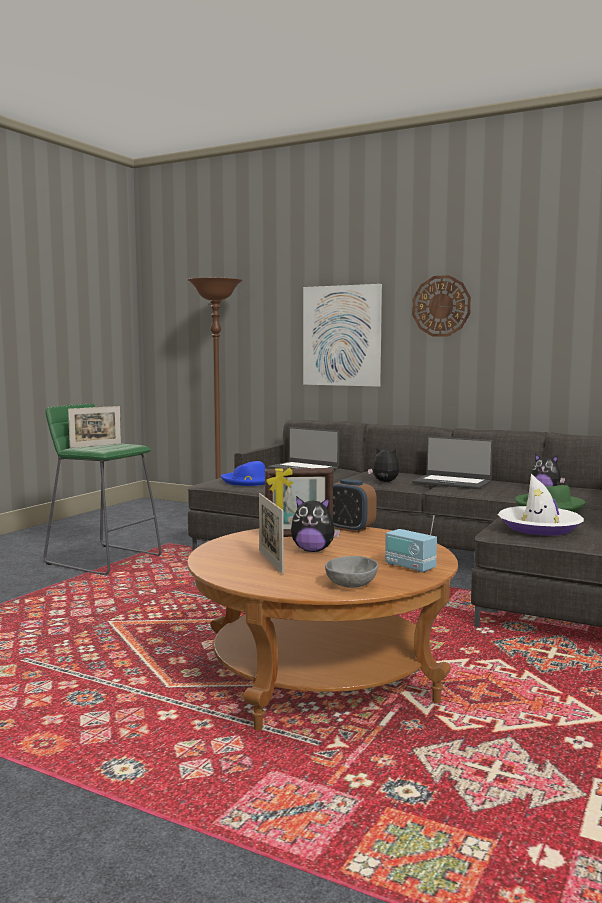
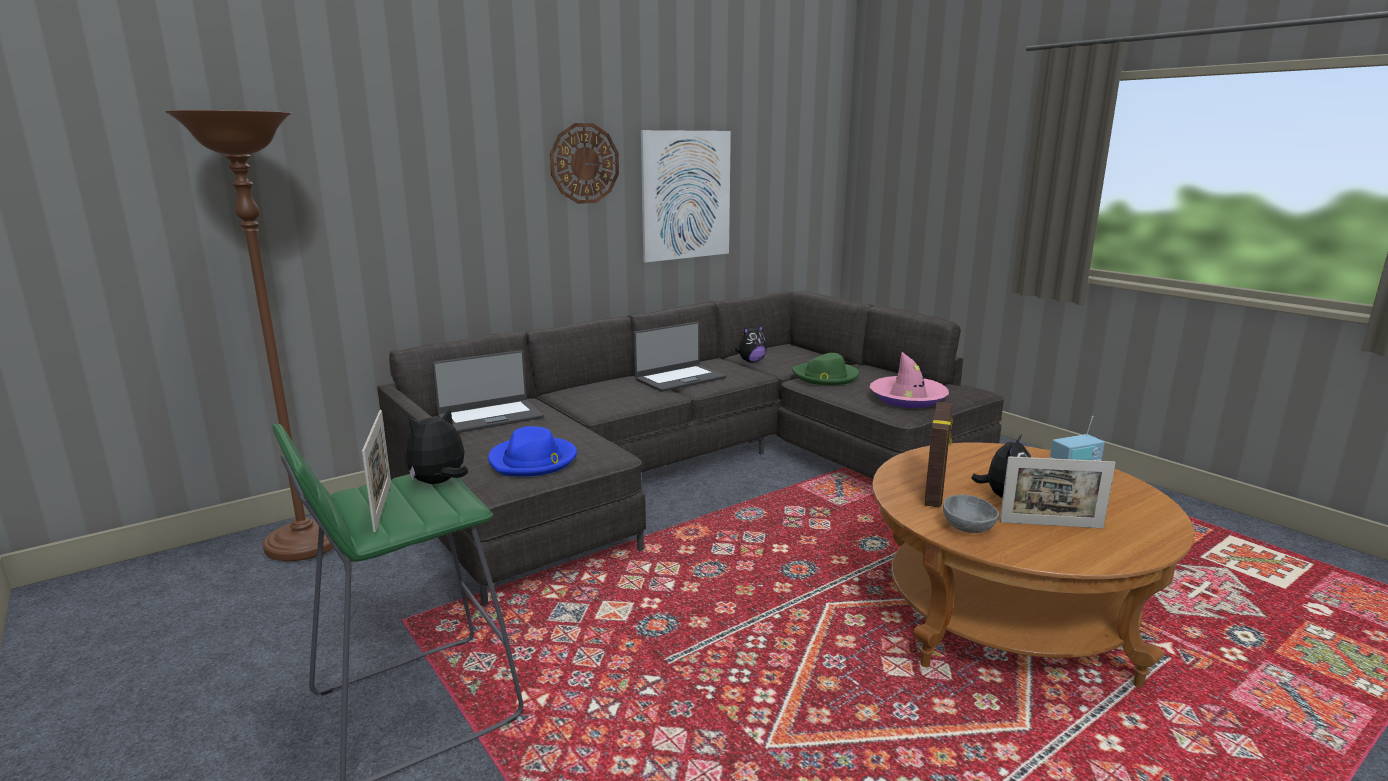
camera: 65 degrees left, 10 degrees up
(341, 336) = (449, 208): picture -> picture (686, 195)
(350, 529) = (909, 462): alarm clock -> none
(351, 585) = (1142, 505): grey bowl -> grey bowl (969, 528)
(384, 482) = (636, 401): plush toy -> plush toy (439, 483)
(539, 528) = (908, 399): white hat -> pink hat

